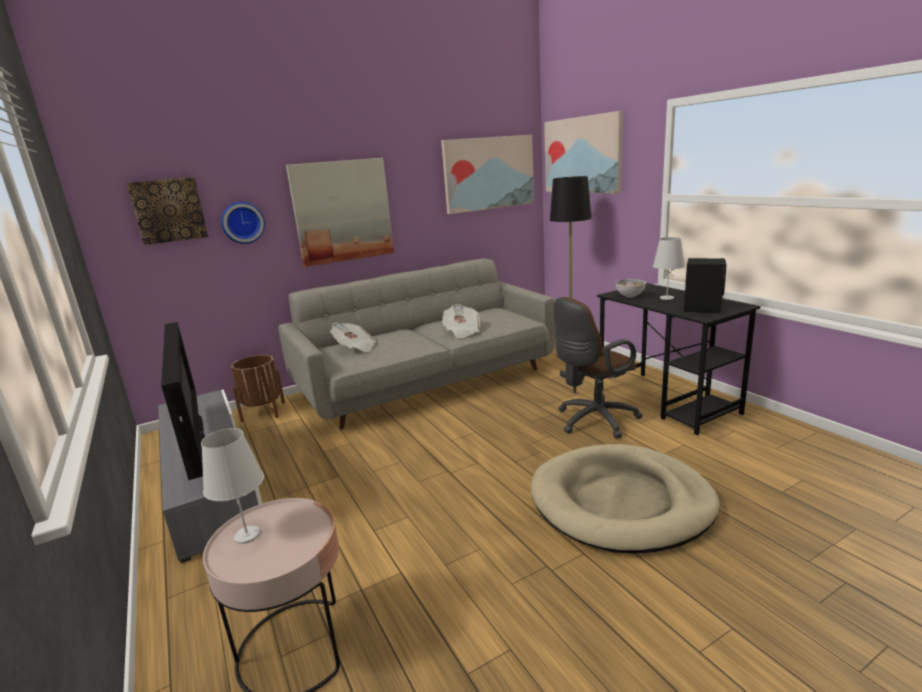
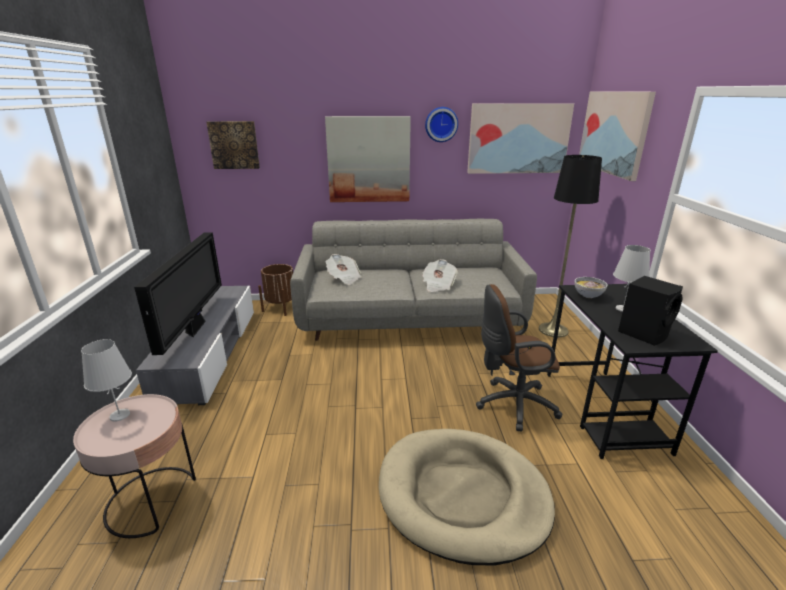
camera: 25 degrees right, 5 degrees up
(242, 222) = (286, 160): wall clock -> wall clock (441, 124)

